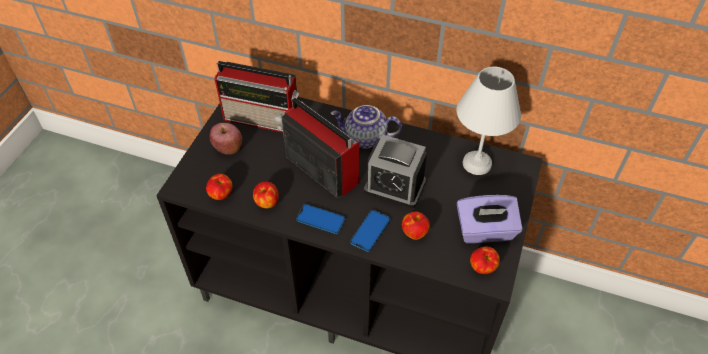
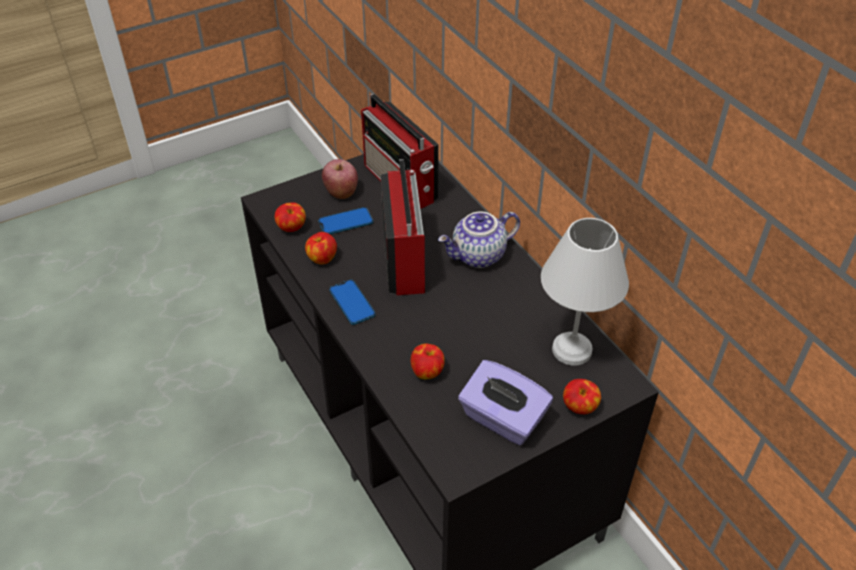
camera: 40 degrees right, 5 degrees down
(365, 139) = (478, 256): teapot -> teapot turned 75 degrees counterclockwise
(370, 231) = (386, 342): phone -> phone (345, 222)
(394, 186) = (457, 317): alarm clock -> none
(482, 268) = (458, 451): apple -> apple (579, 407)

